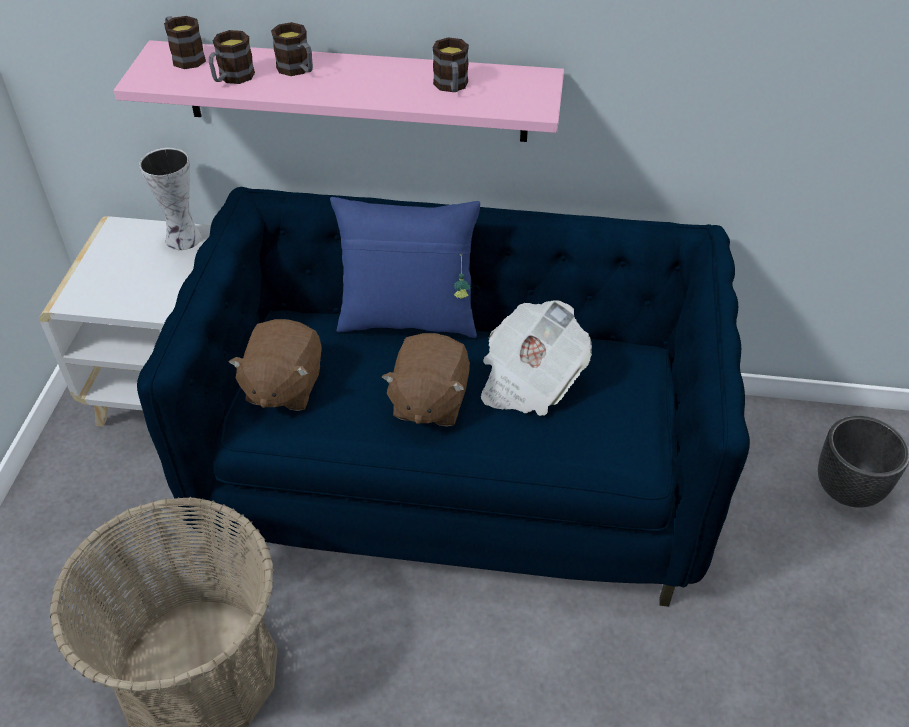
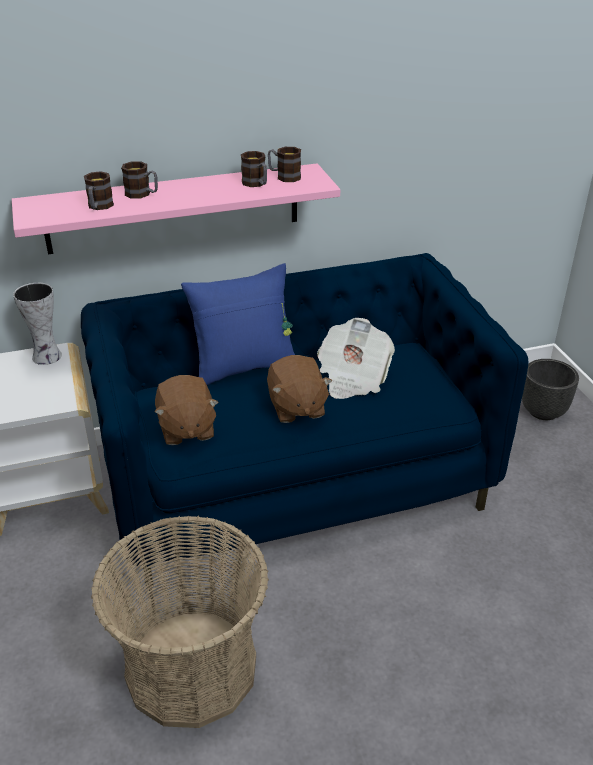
camera: 25 degrees left, 10 degrees down
(185, 57) = (51, 202): mug -> mug (284, 176)

